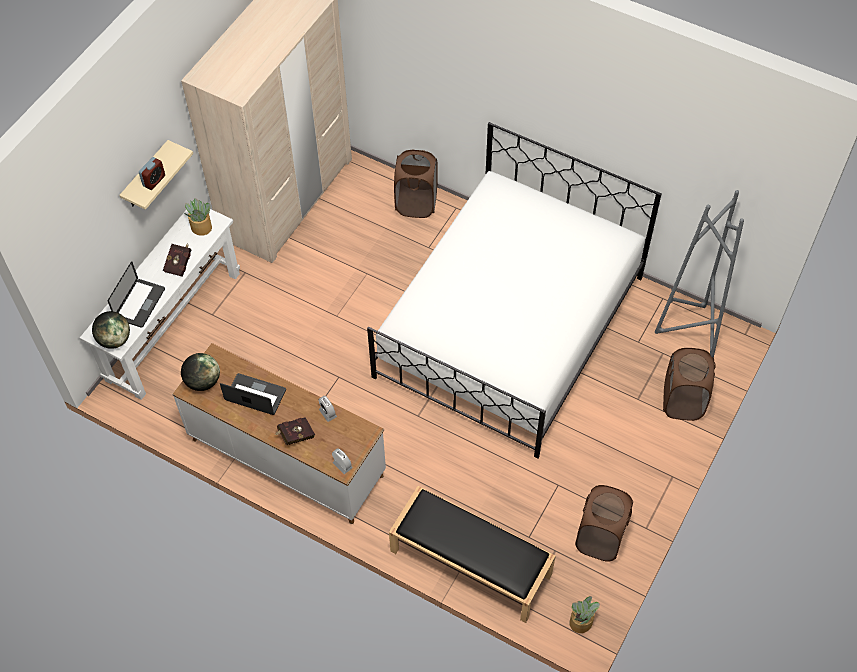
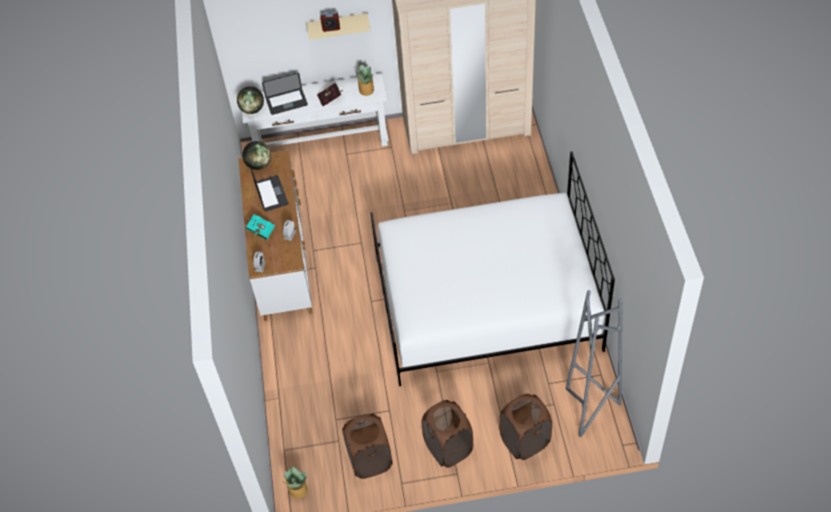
camera: 55 degrees right, 5 degrees down
(295, 435) = (260, 230): red book -> turquoise book
(416, 203) = (532, 190): brown laundry basket -> brown laundry basket (448, 448)
(469, 563) = (289, 399): black bench -> none

